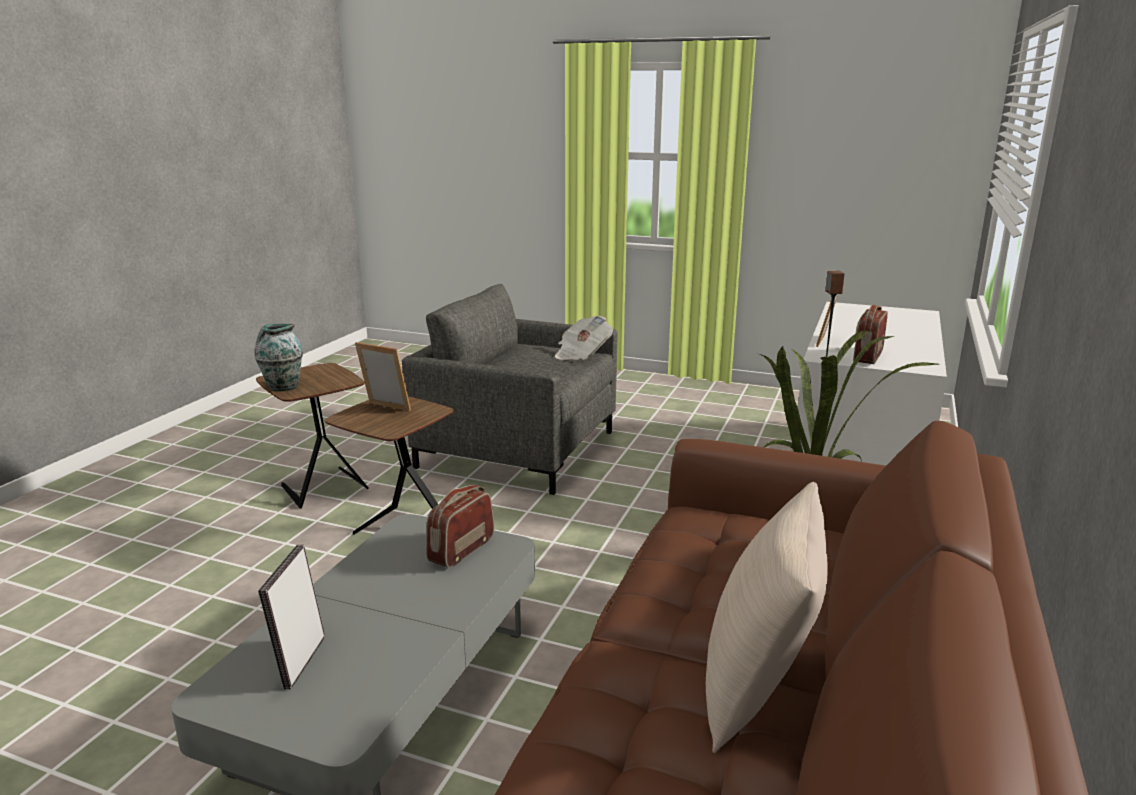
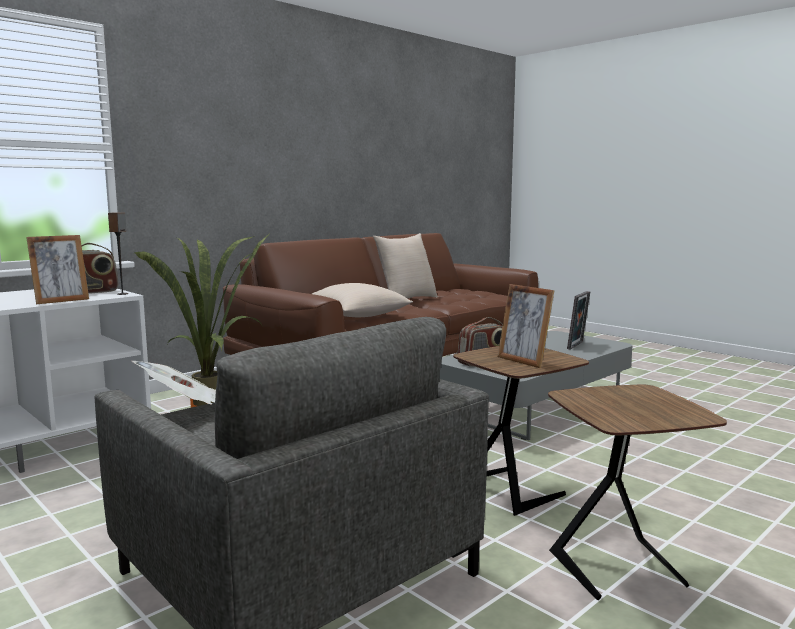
camera: 155 degrees left, 10 degrees down
(282, 387) = (665, 399): vase -> none
(720, 543) = (355, 316): none -> beige pillow

